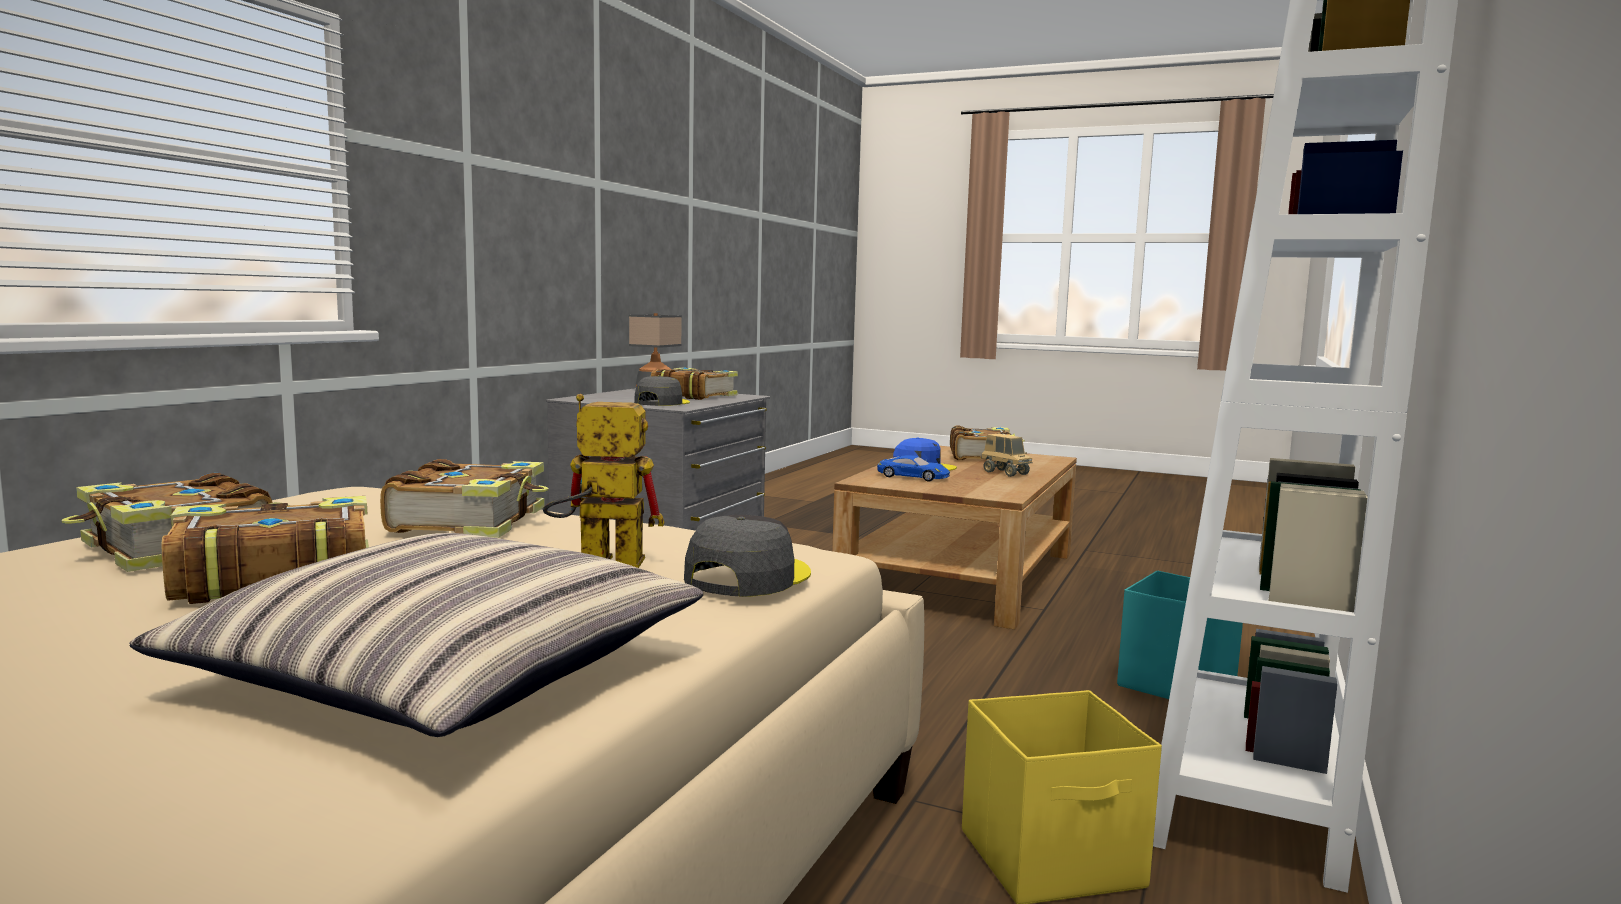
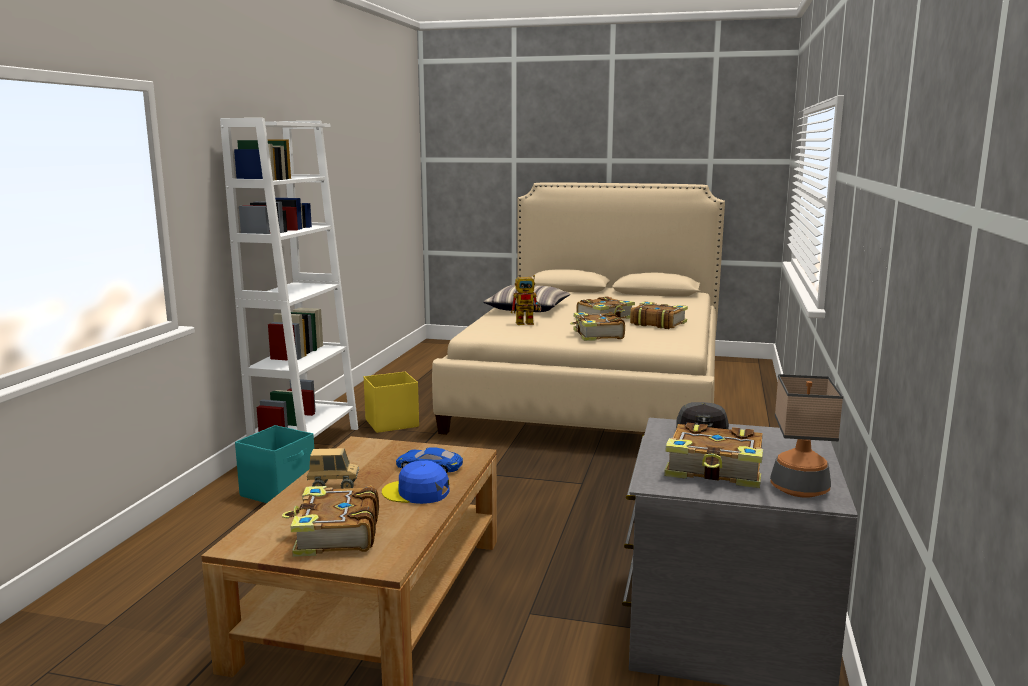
camera: 170 degrees right, 5 degrees up
(747, 577) = (484, 323): grey cap -> none
(1005, 473) = (334, 487): toy truck -> toy truck turned 135 degrees clockwise

